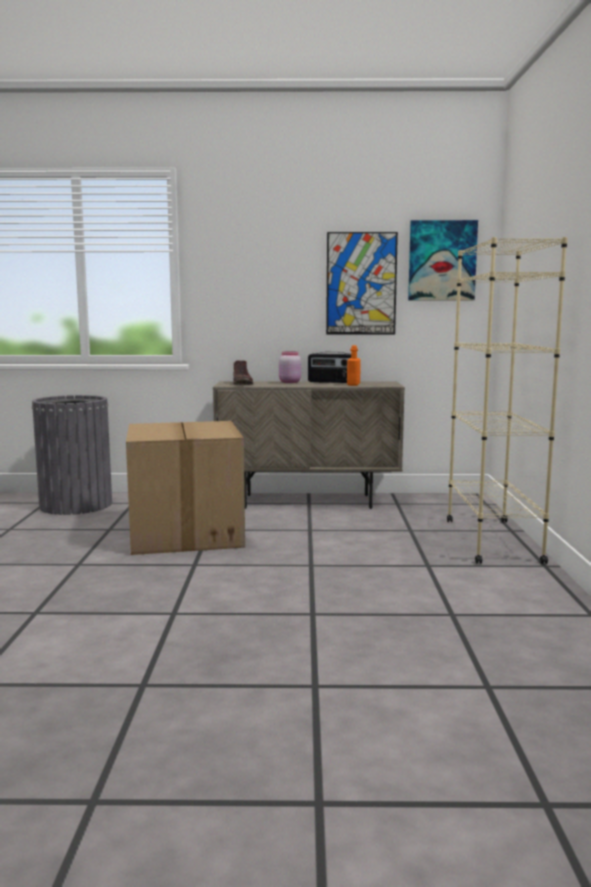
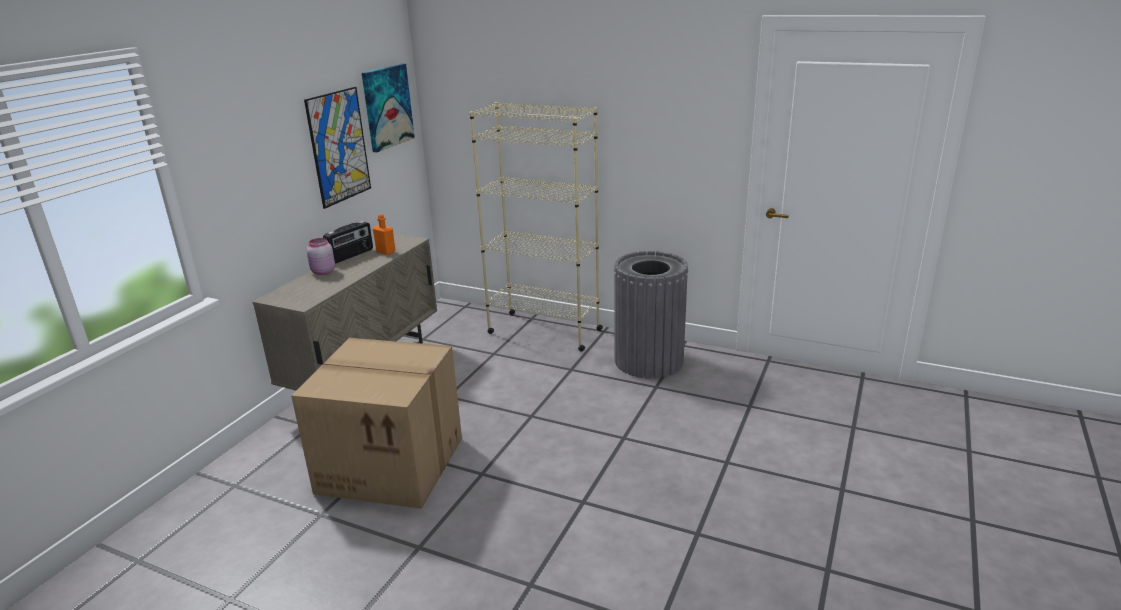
camera: 65 degrees left, 15 degrees up
(76, 505) = (186, 533): grey trash can -> grey trash can (648, 361)
(242, 383) = (300, 294): brown boot -> none

